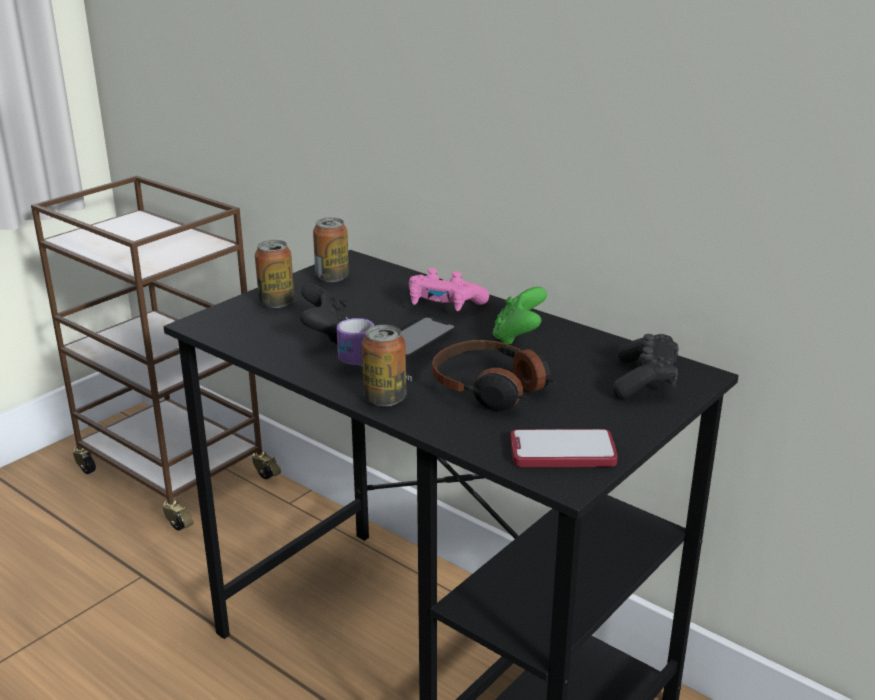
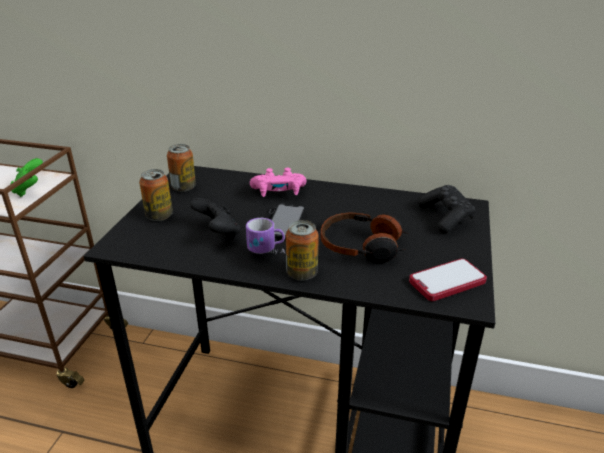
camera: 25 degrees left, 5 degrees up
(518, 337) = (345, 205): green game controller -> green game controller (30, 190)

